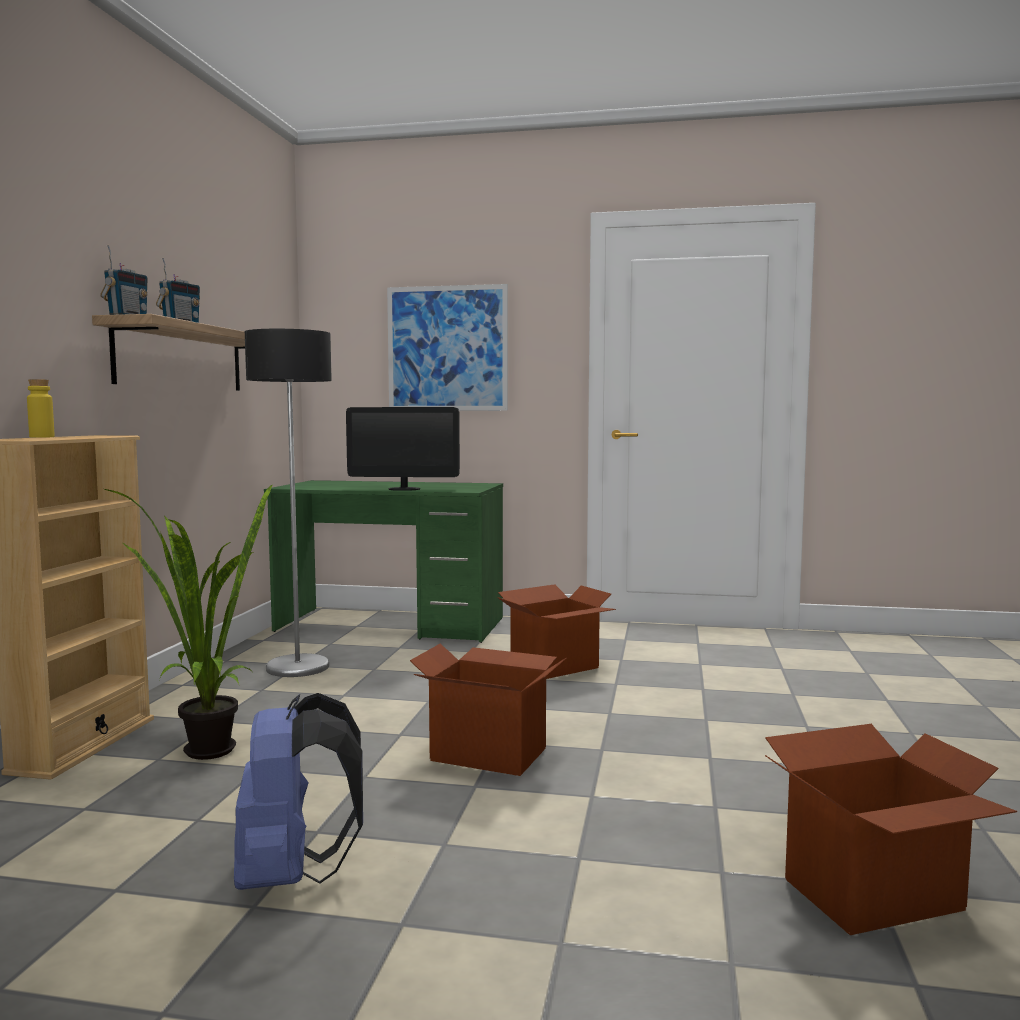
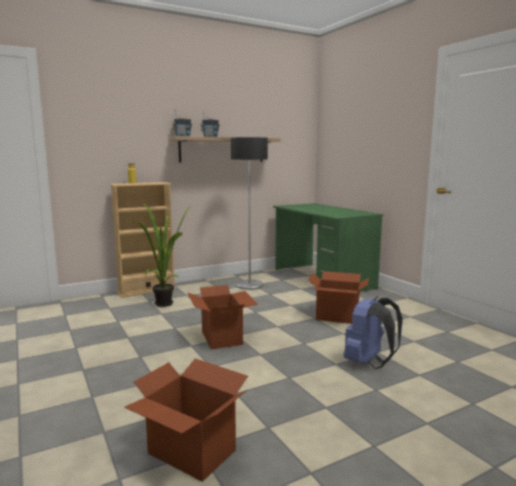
camera: 50 degrees right, 5 degrees up
(292, 875) = (97, 345): blue backpack -> blue backpack (368, 363)
(404, 489) = (318, 212): monitor -> none
(447, 348) = (367, 137): picture -> none

